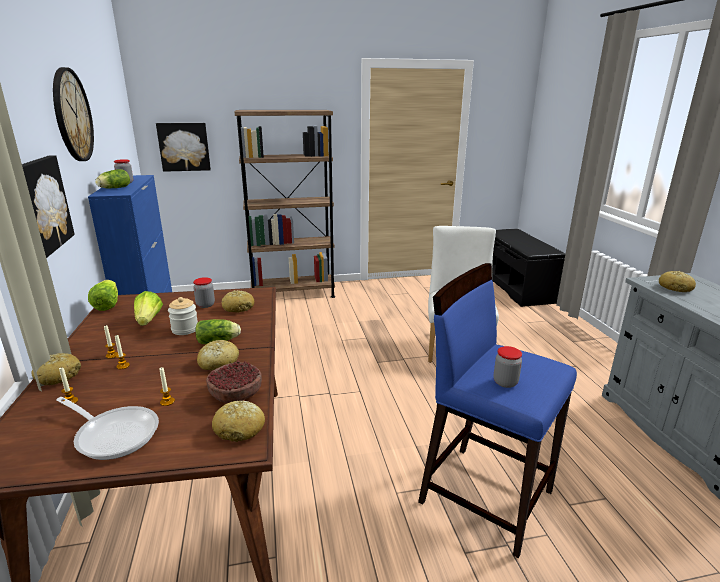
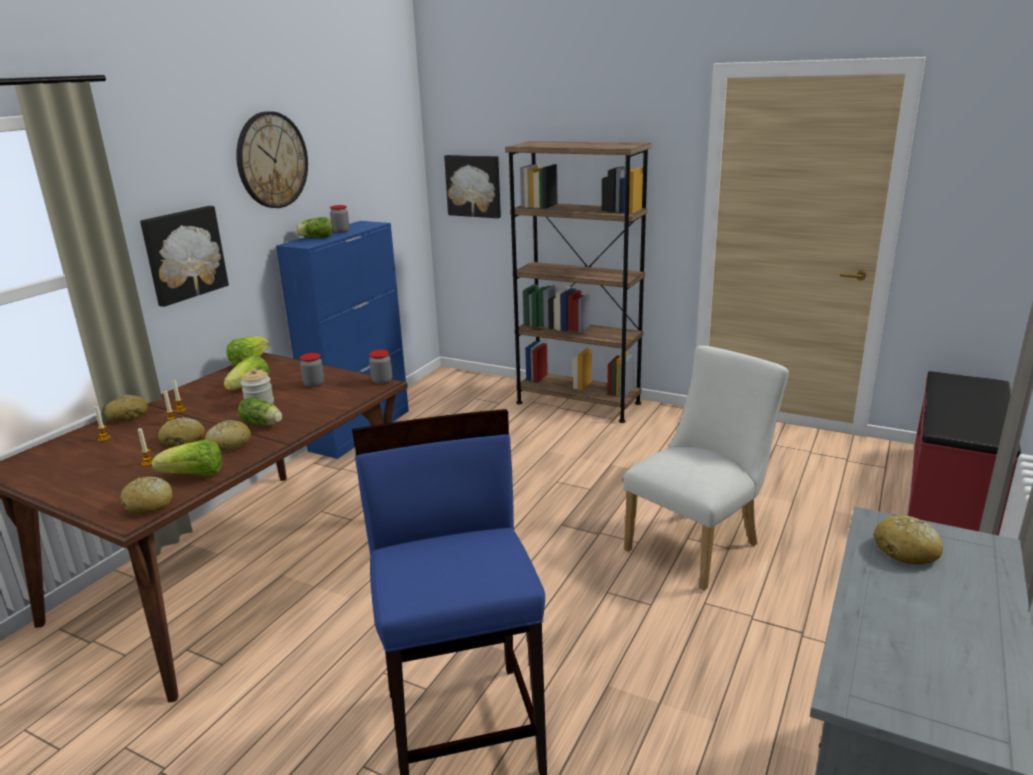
camera: 40 degrees right, 0 degrees up
(114, 434) = (86, 473): frying pan -> none
(236, 393) = (195, 476): bowl -> lettuce
(238, 308) = (333, 396): bread -> bread (183, 441)
(505, 382) = (416, 568): jar -> jar (382, 381)
(517, 287) = (953, 491): black bench -> red bench

